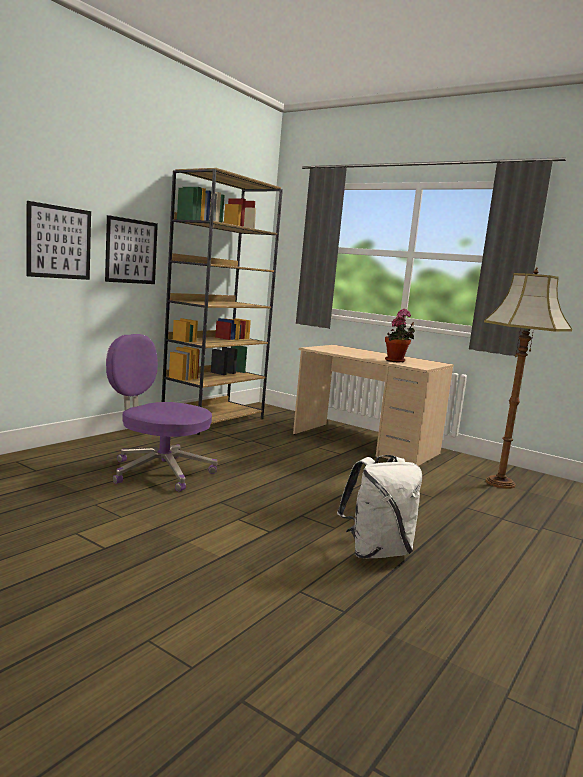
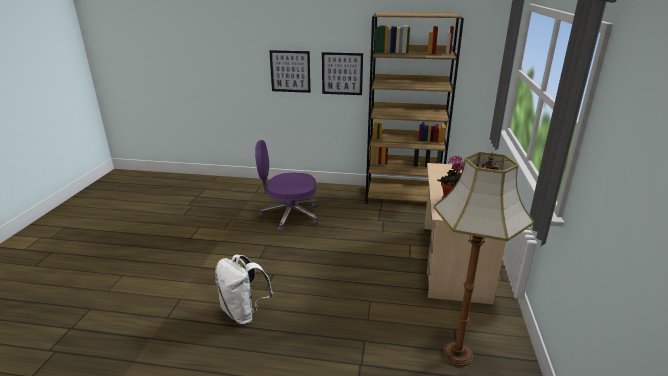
camera: 65 degrees right, 15 degrees up
(159, 471) = (289, 216): purple office chair -> purple office chair turned 90 degrees counterclockwise

